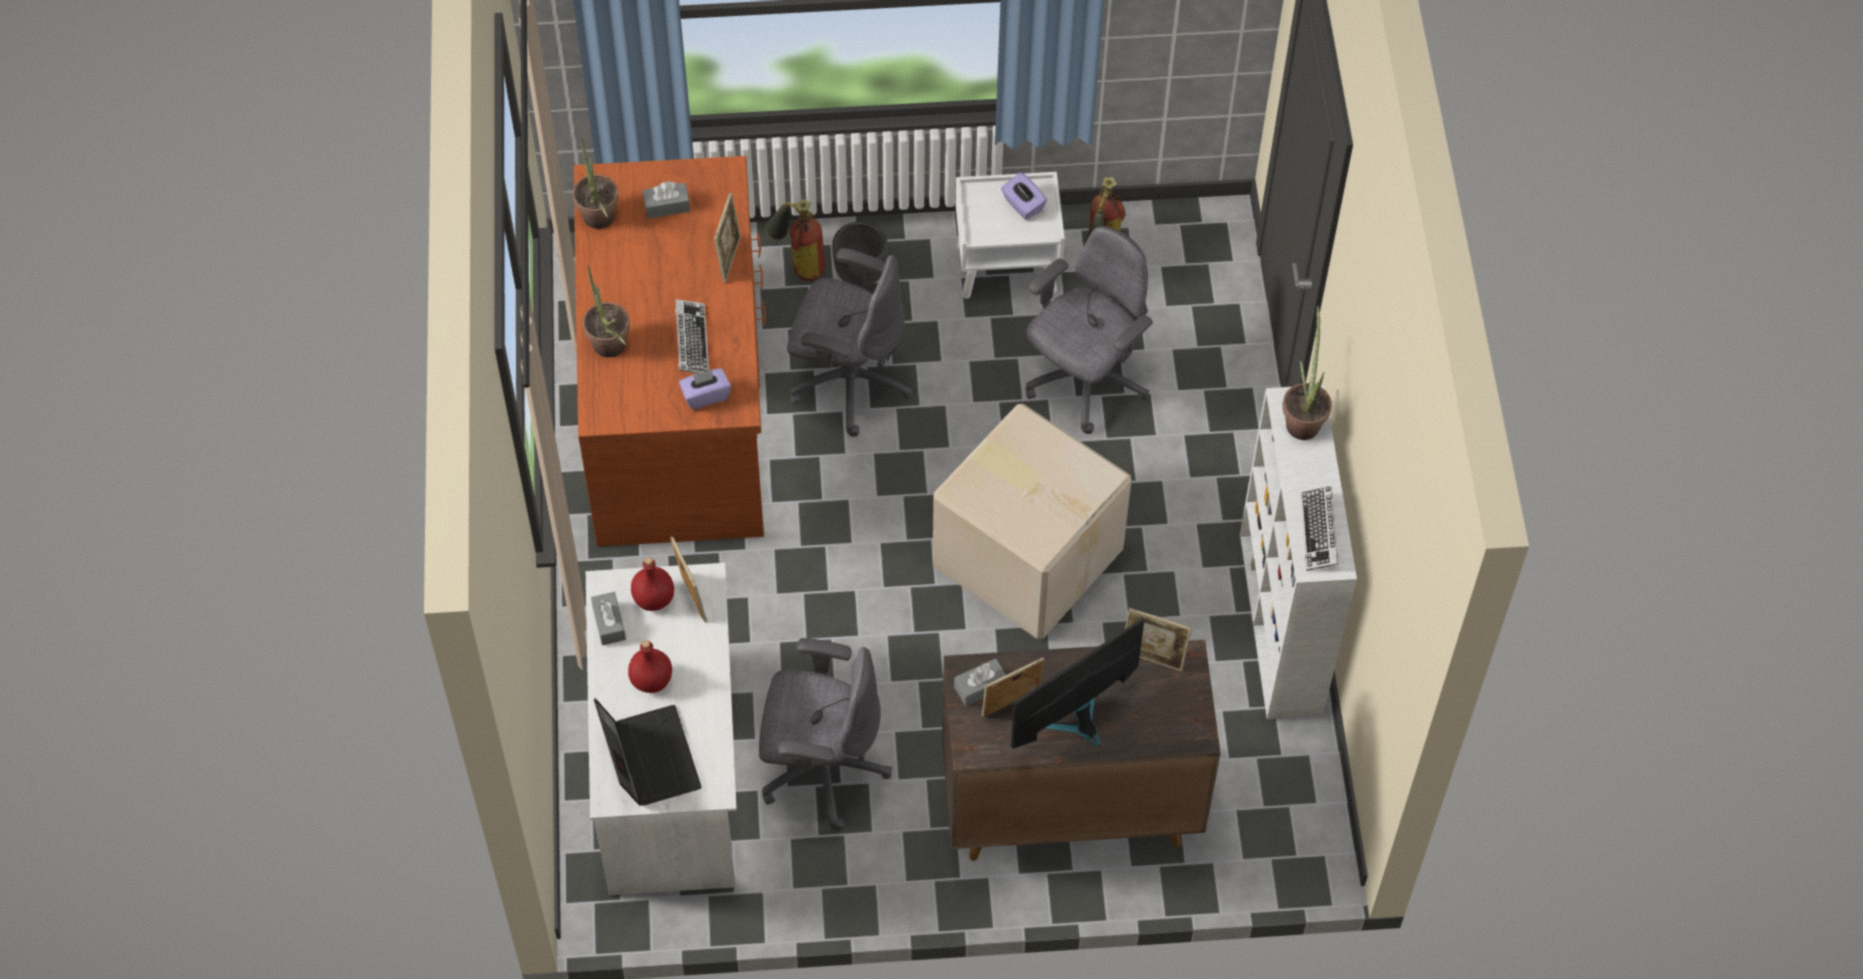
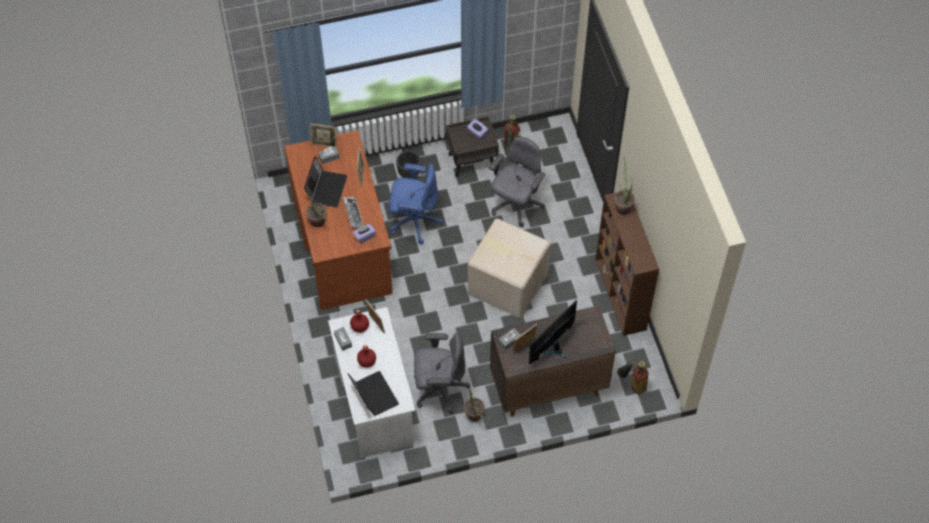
camera: 10 degrees left, 0 degrees up
(599, 222) = (301, 169): potted plant -> potted plant (475, 417)
(645, 274) = (326, 188): none -> laptop
(798, 264) = (381, 173): fire extinguisher -> fire extinguisher (632, 385)
(849, 382) = (414, 221): grey office chair -> blue office chair
(1008, 268) = (472, 161): white nightstand -> brown nightstand
(1153, 658) = (579, 316): picture frame -> picture frame (324, 144)
(1281, 625) = (621, 295): white bookcase -> brown bookcase
(1318, 531) = (639, 252): keyboard -> none

